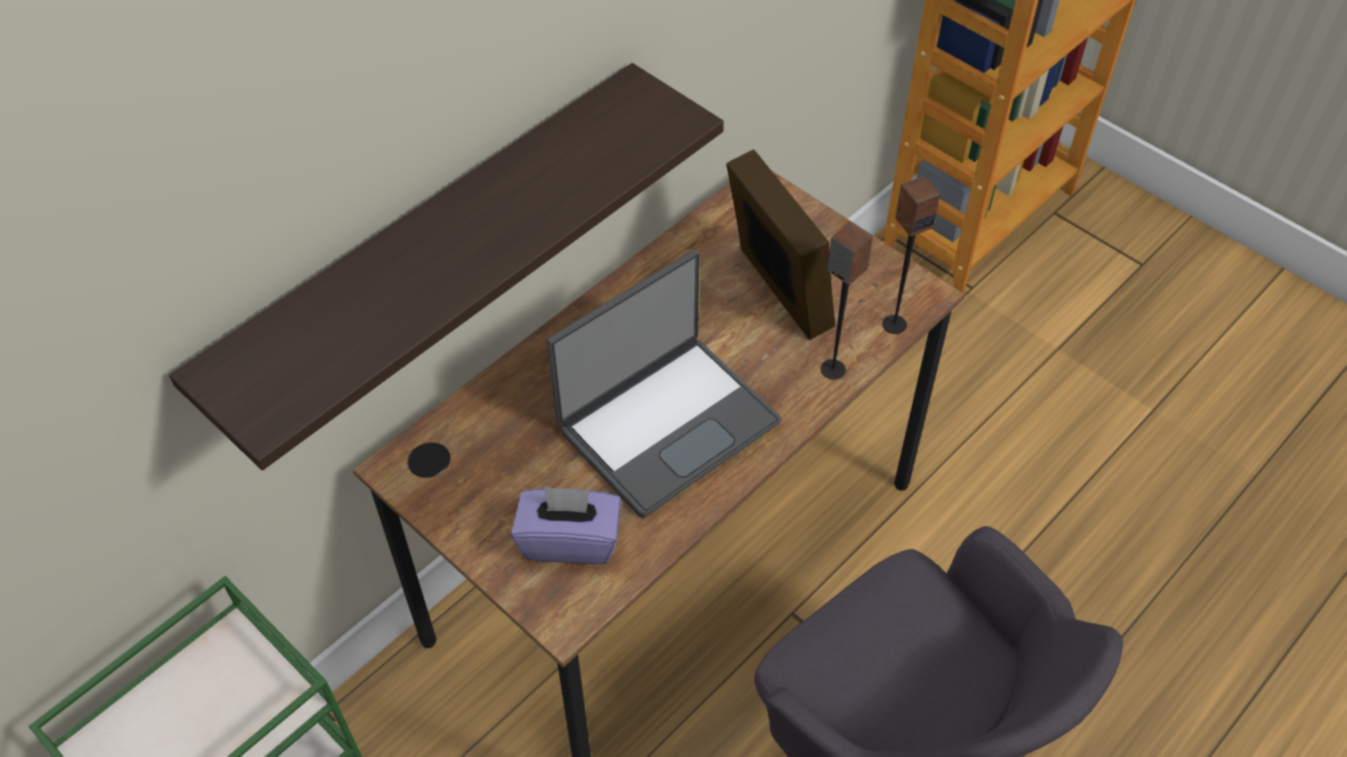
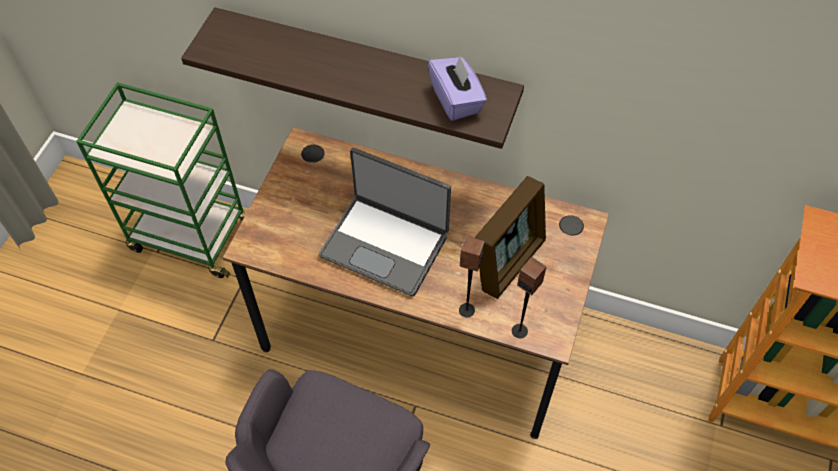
camera: 65 degrees right, 5 degrees up
(570, 540) = (292, 231): purple tissue box -> purple tissue box (456, 100)

